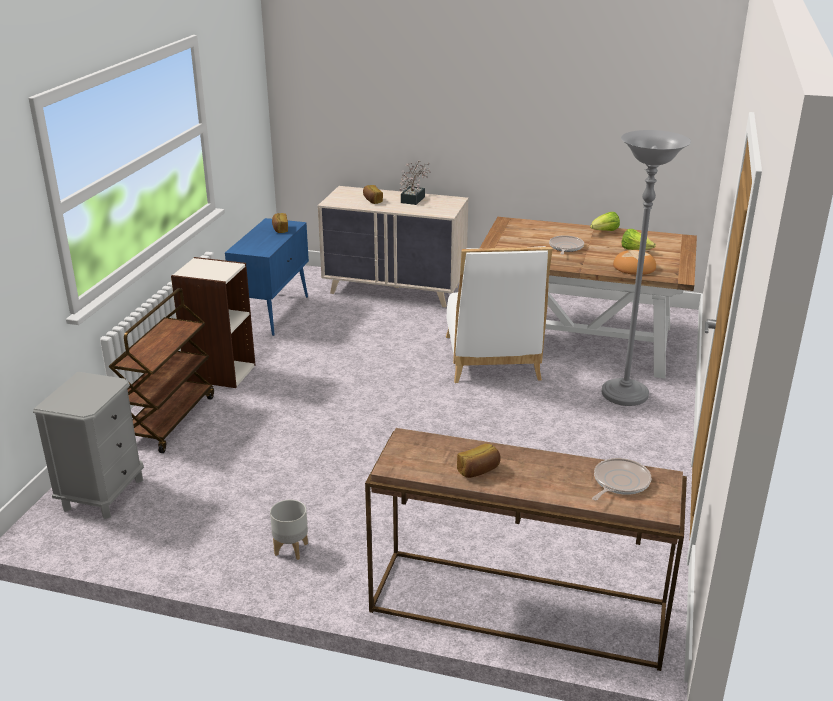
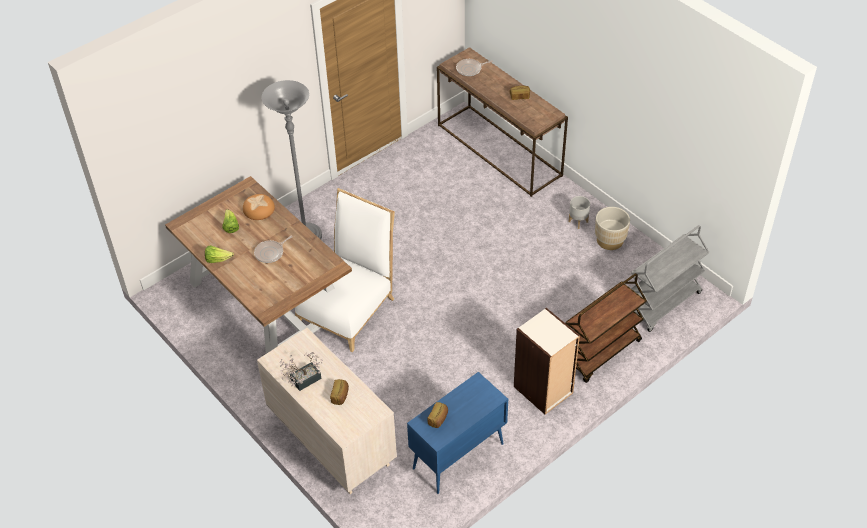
camera: 145 degrees left, 20 degrees up
(103, 494) = (663, 304): grey nightstand -> grey cart
(222, 543) = (610, 240): none -> beige planter

